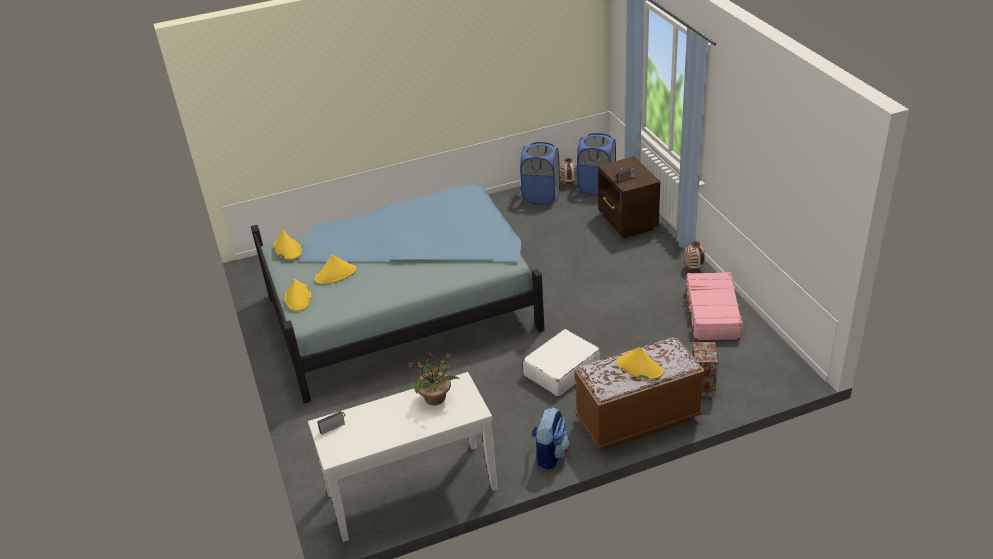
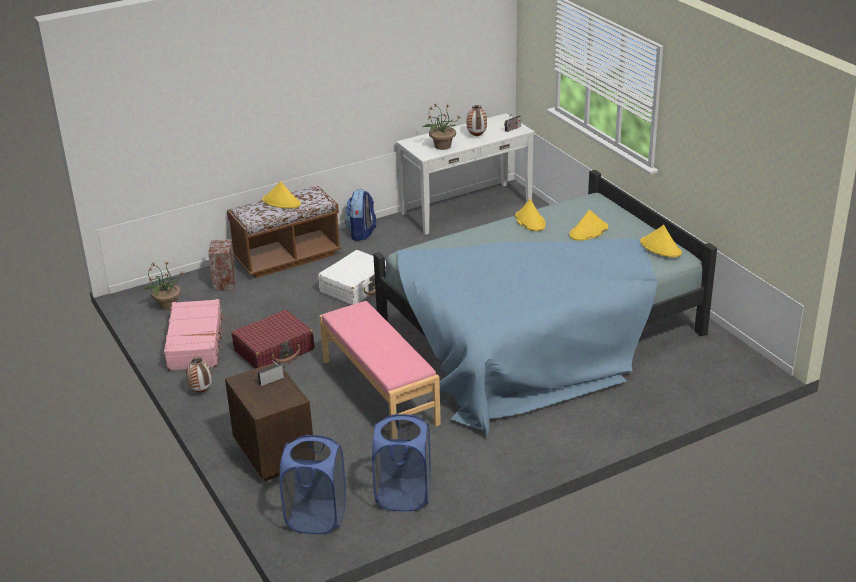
camera: 170 degrees right, 5 degrees down
(298, 298) = (612, 212): yellow hat -> yellow hat (530, 221)
(548, 262) = (380, 391): none -> pink bench
(569, 183) = (360, 522): vase -> vase (476, 136)
(638, 303) = (274, 350): none -> red suitcase
(755, 360) = (167, 305): none -> potted plant

